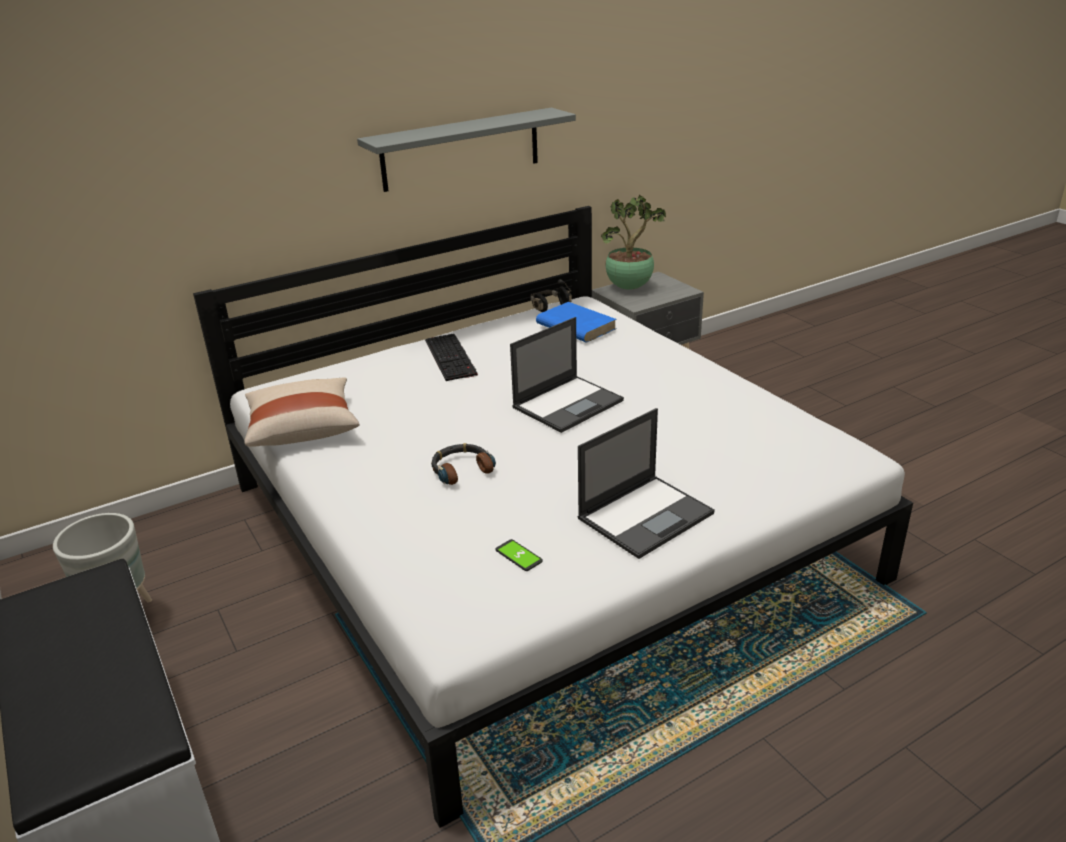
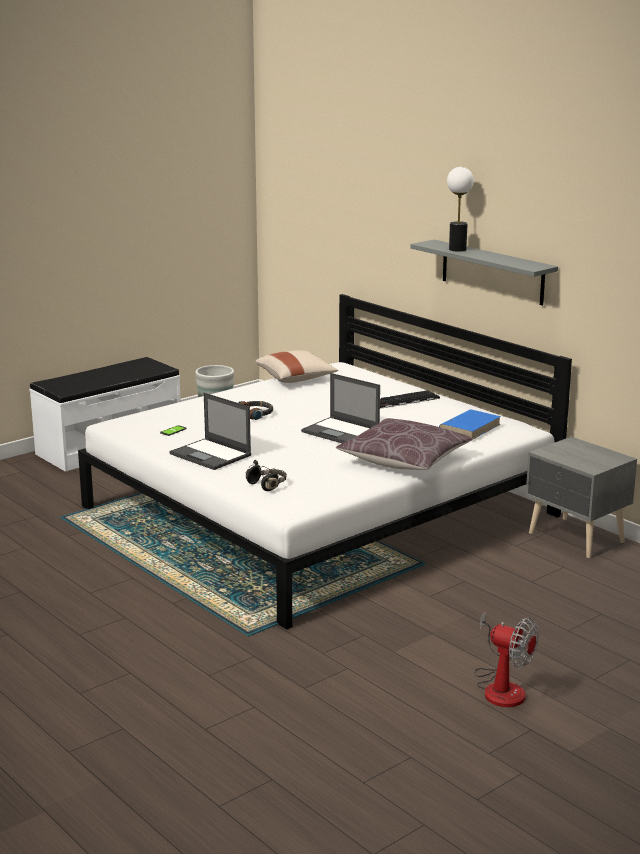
camera: 80 degrees right, 10 degrees down
(434, 131) = (457, 249): none -> table lamp
(548, 306) = (512, 420): black headphones -> black headphones (267, 485)
(630, 287) = (585, 449): potted plant -> none
(674, 372) = (404, 460): none -> brown pillow
(972, 451) = (501, 687): none -> fan

